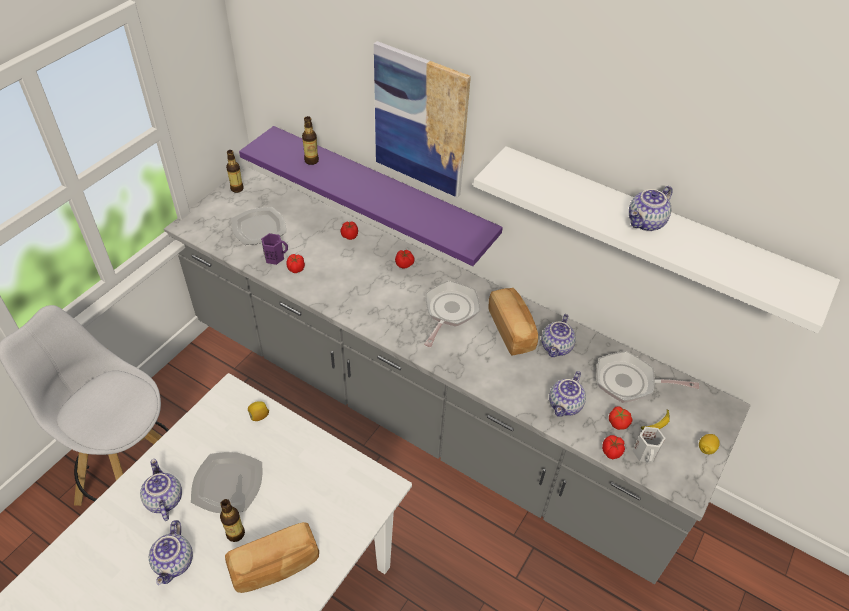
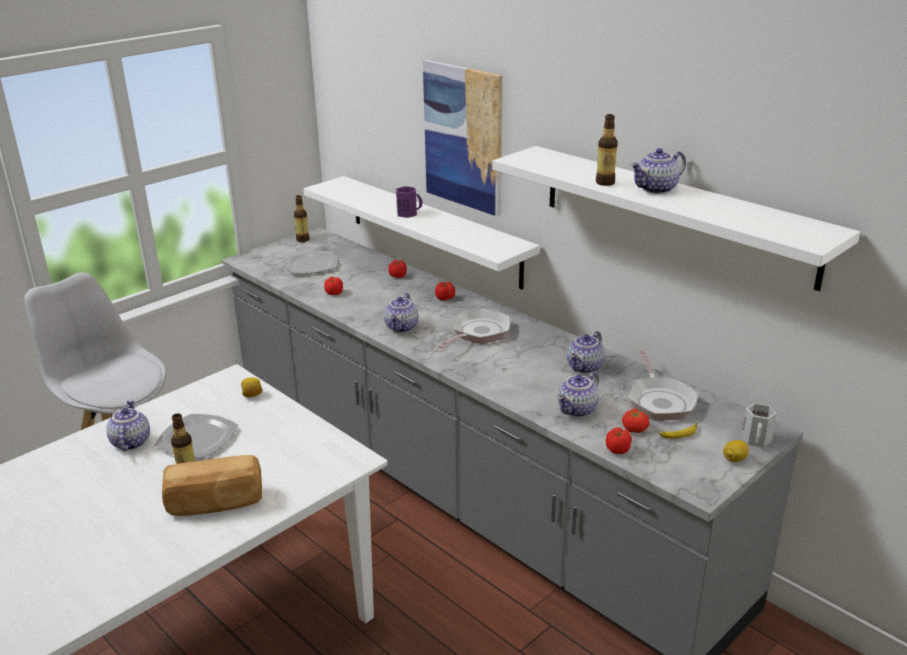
camera: 15 degrees right, 20 degrees down
(175, 563) = (118, 487): teapot -> teapot (402, 327)
(275, 256) = (317, 284): purple mug -> purple mug (407, 213)
(311, 161) = (368, 196): bottle -> bottle (605, 183)
(381, 192) = (433, 230): purple shelf -> white shelf
(512, 330) = (540, 351): bread -> none
(629, 382) = (660, 400): frying pan -> frying pan turned 120 degrees counterclockwise
(646, 453) = (658, 455): white mug -> white mug (757, 439)

